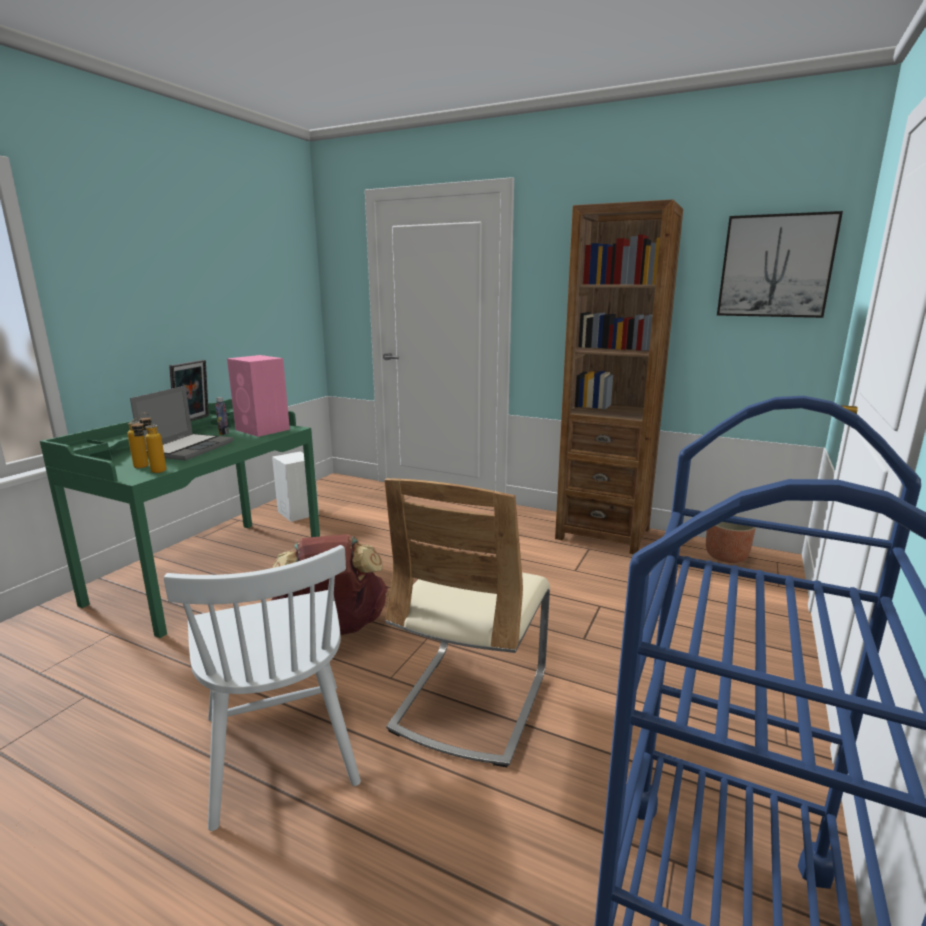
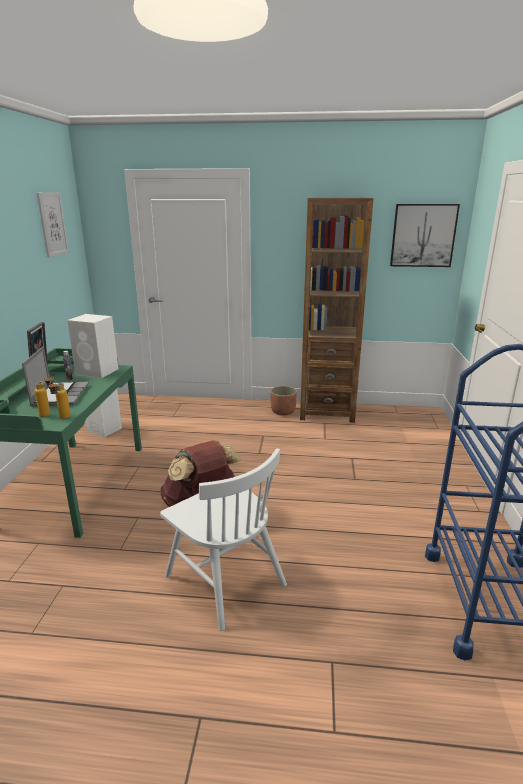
camera: 20 degrees left, 5 degrees up
(263, 430) = (98, 371): pink speaker -> white speaker
(266, 253) = (52, 224): none -> picture
(470, 701) = (315, 527): beige chair -> none
(726, 556) = (403, 415): planter -> planter (283, 411)

